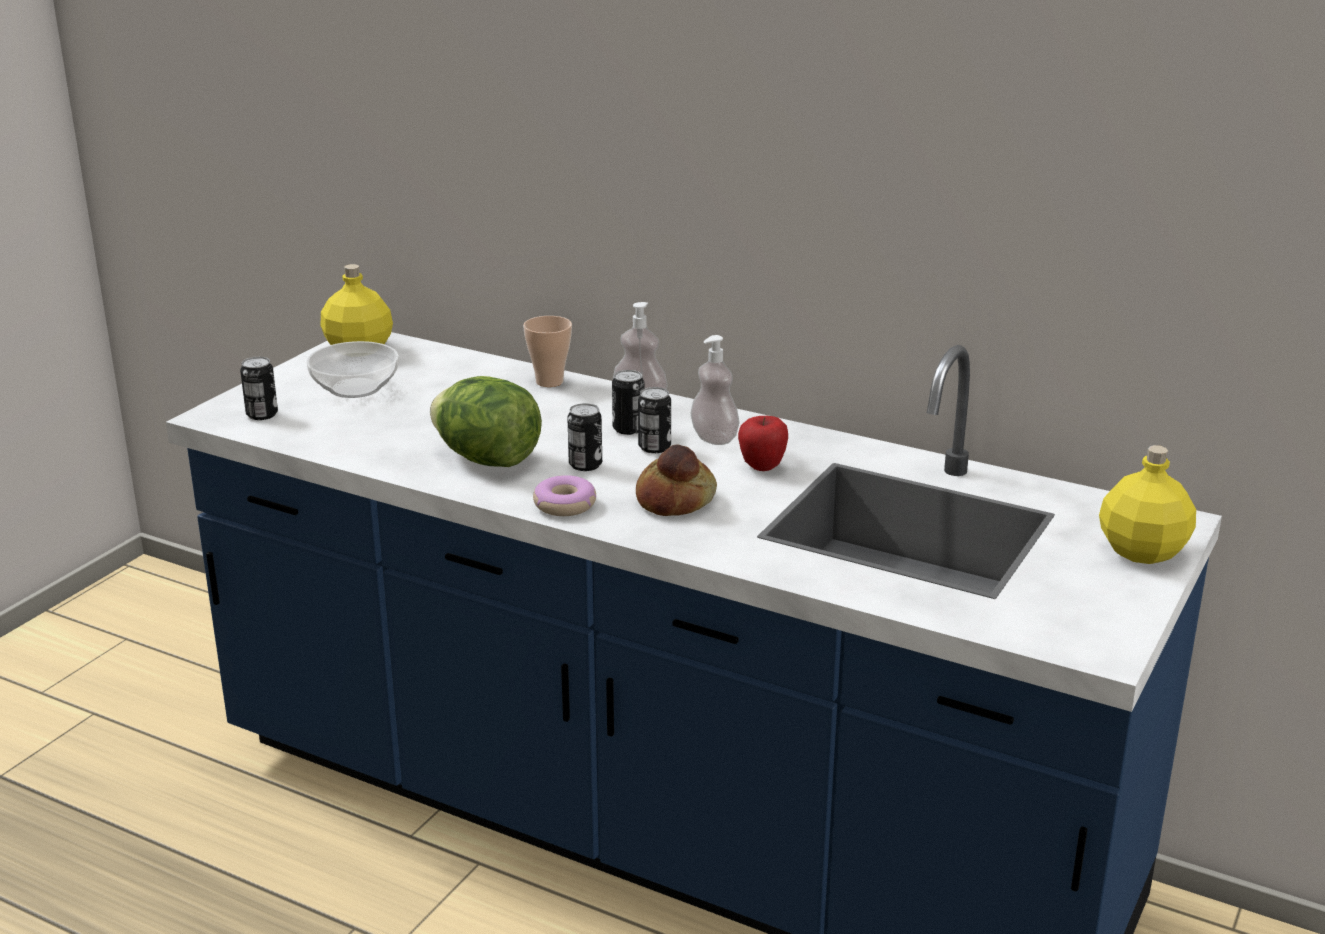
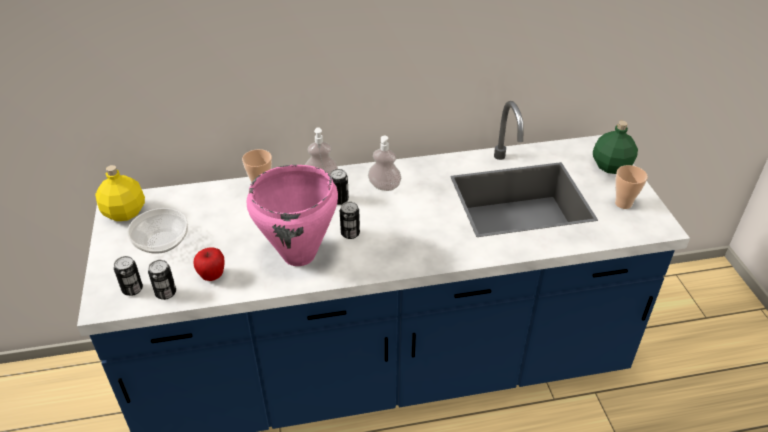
camera: 40 degrees left, 15 degrees up
(487, 459) = (299, 255): lettuce -> pink cooking pot
(565, 505) = (374, 264): donut -> none
(654, 447) = (366, 205): can -> can (166, 293)
(676, 500) = (417, 234): bread -> none
(762, 467) = (426, 193): apple -> apple (212, 276)
(1080, 599) = (623, 203): none -> cup
(1142, 552) = (611, 167): yellow bottle -> green bottle

